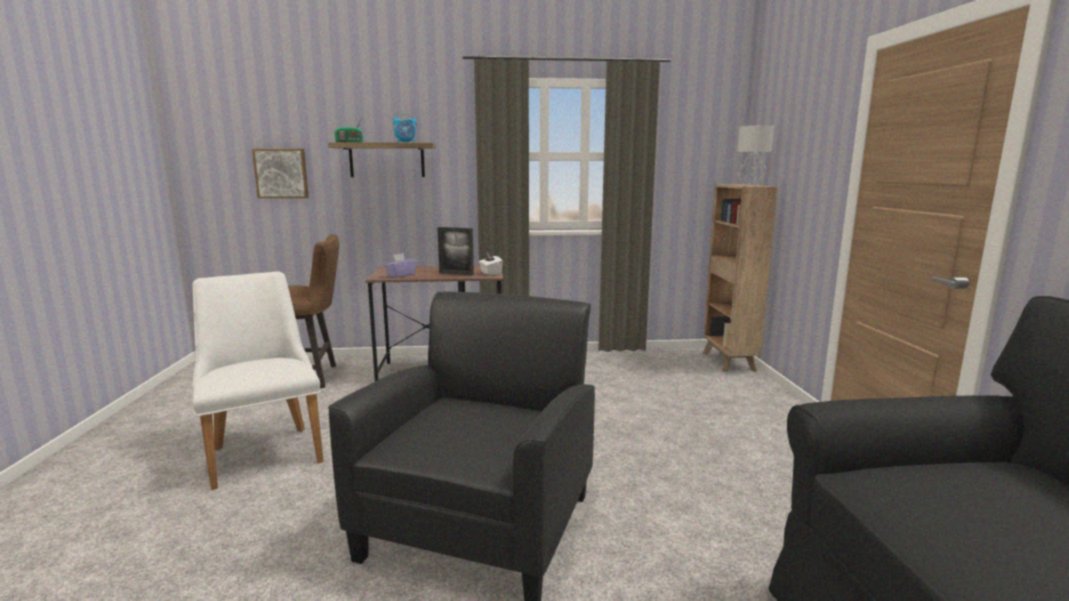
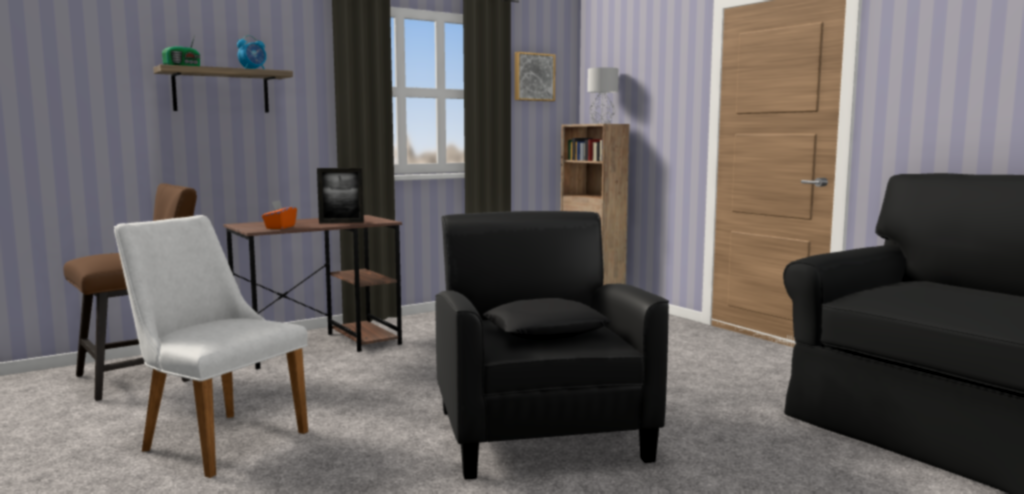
camera: 30 degrees left, 5 degrees down
(281, 173) = (73, 104): picture -> picture (533, 77)
(401, 275) = (280, 227): purple tissue box -> orange tissue box
(464, 431) = (545, 331): none -> black pillow
(490, 273) = (377, 220): white tissue box -> none

